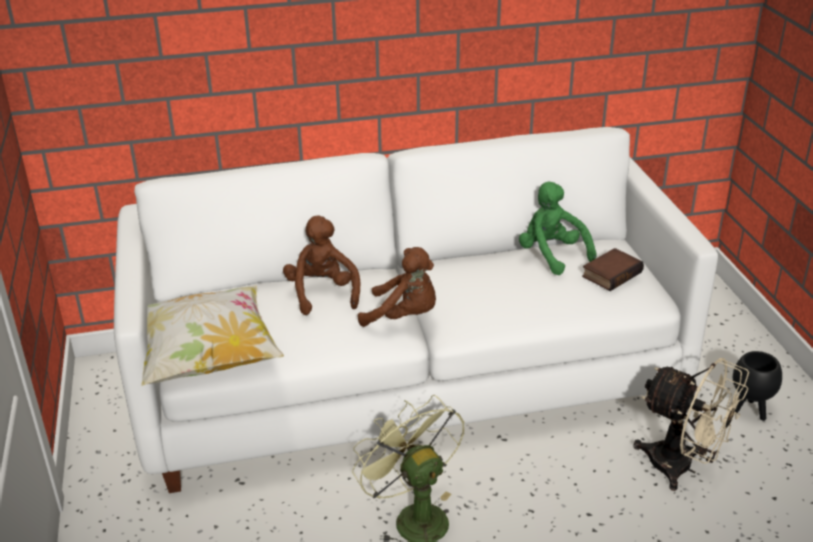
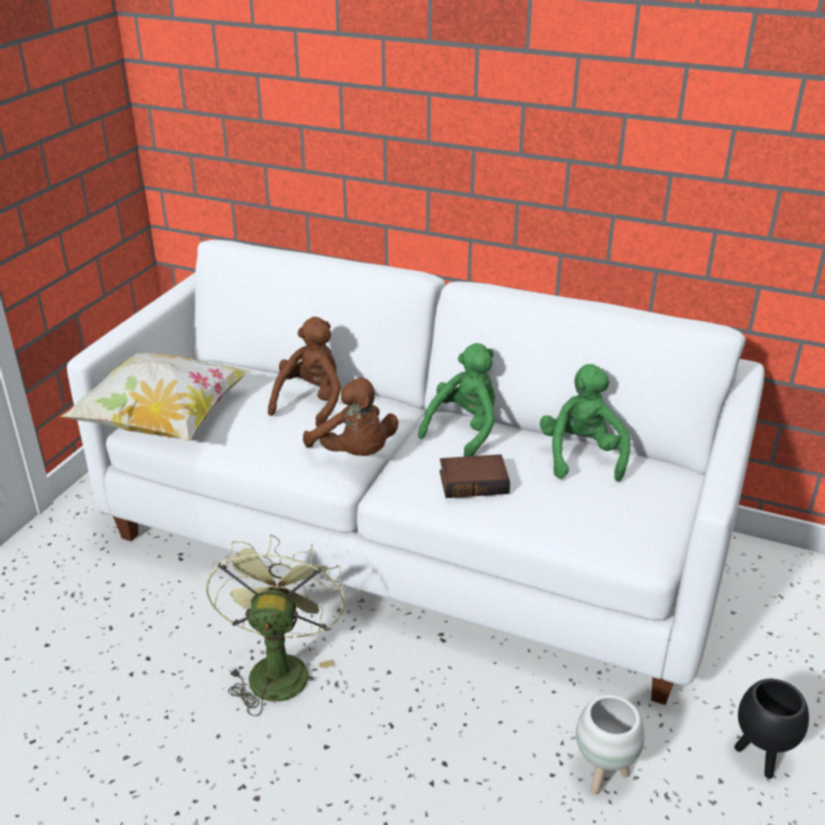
camera: 35 degrees right, 0 degrees up
(456, 269) = (464, 430): none -> green plush toy
(611, 273) = (624, 501): book -> book (474, 481)
(682, 467) = (603, 774): beige fan -> white planter

